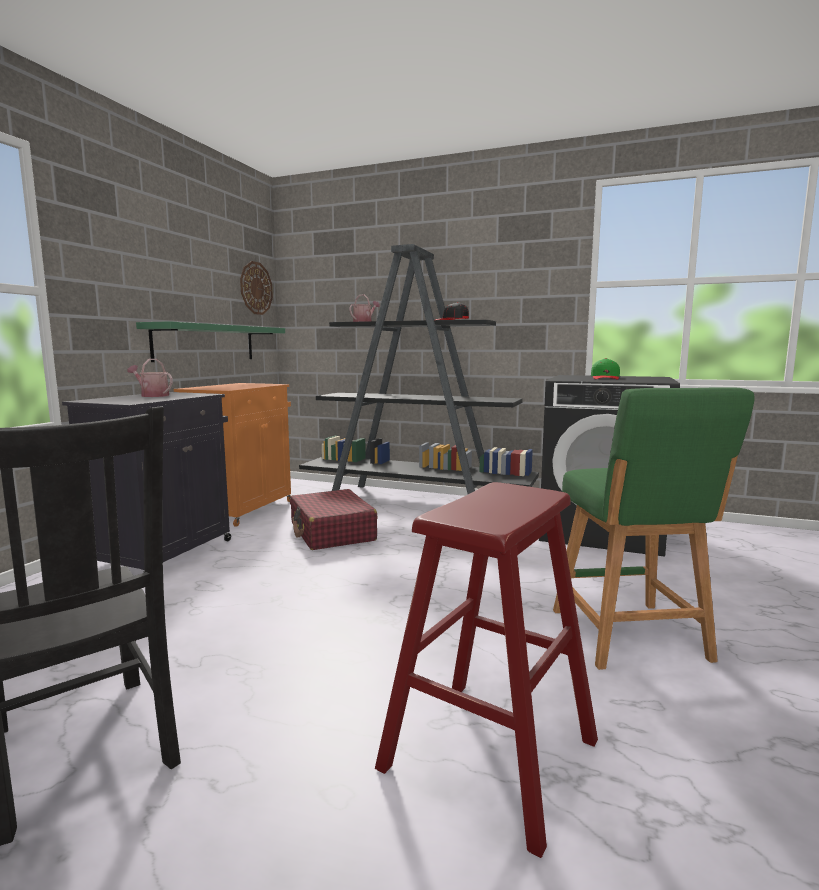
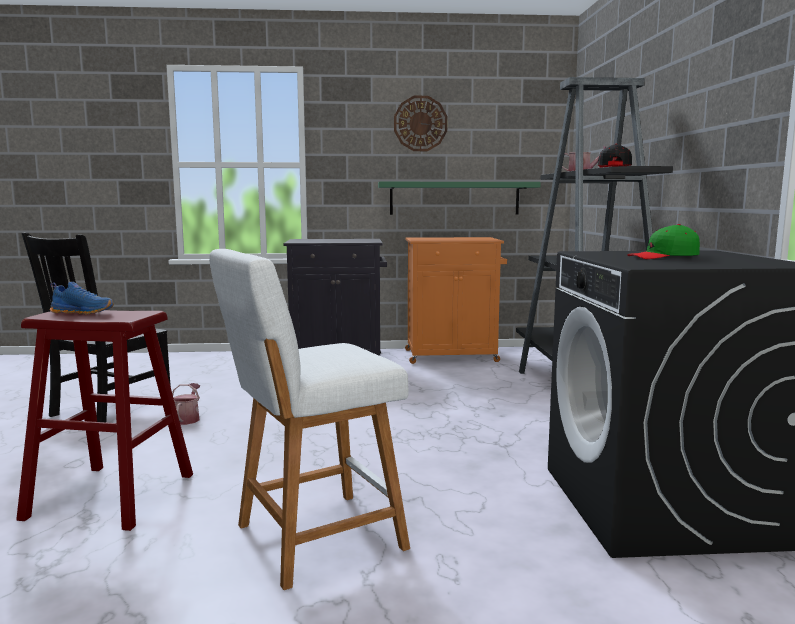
camera: 65 degrees right, 0 degrees up
(152, 395) = (344, 240): watering can -> watering can (188, 418)
(256, 288) = (534, 141): wall clock -> wall clock (420, 123)
(332, 532) = (440, 389): red suitcase -> none
(481, 508) = (83, 312): none -> blue shoe
(631, 638) = (312, 539): green stool -> white stool

